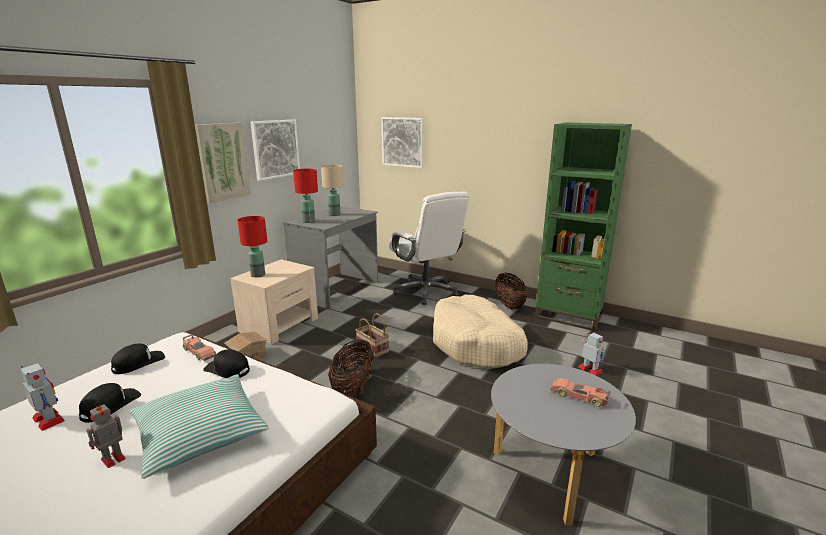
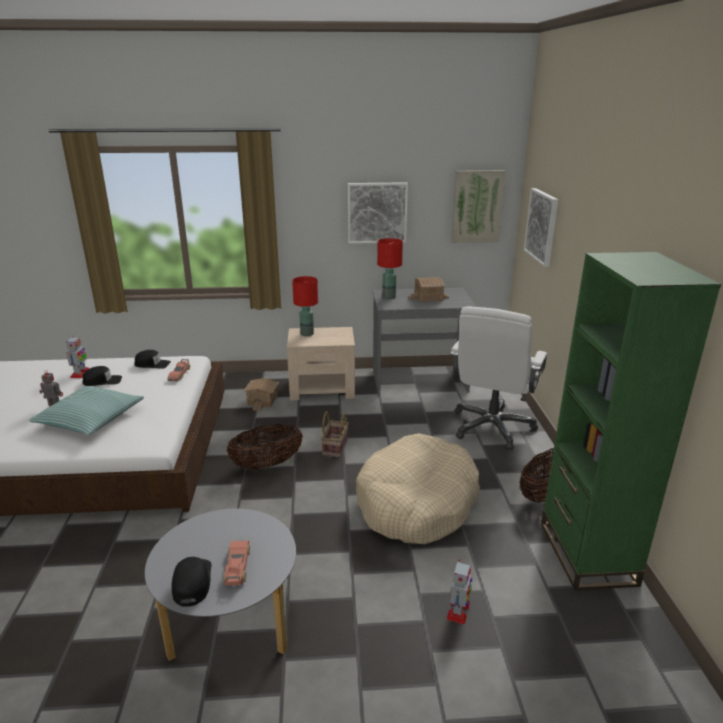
camera: 55 degrees right, 5 degrees up
(223, 162) = (310, 220): picture -> picture (477, 206)
(227, 369) = (166, 393): black cap -> black cap (192, 582)
(334, 215) = (428, 297): beige table lamp -> toy house

